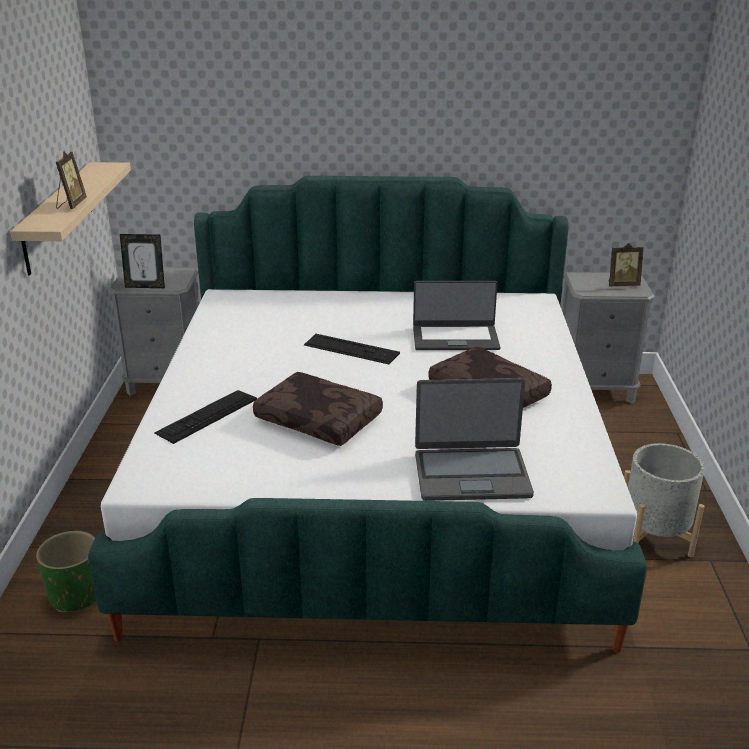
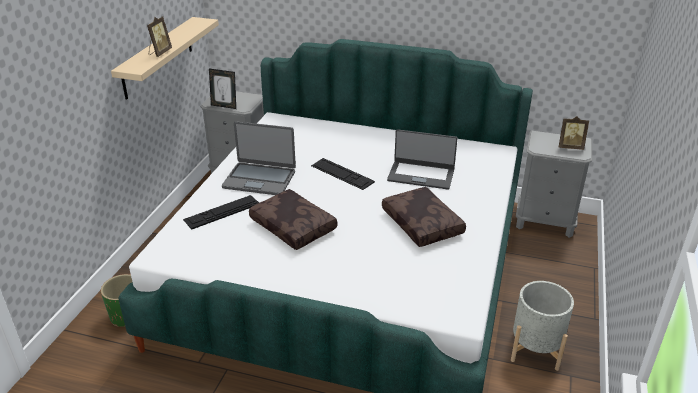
camera: 15 degrees right, 5 degrees up
(471, 474) = (377, 287): laptop -> laptop (259, 179)

